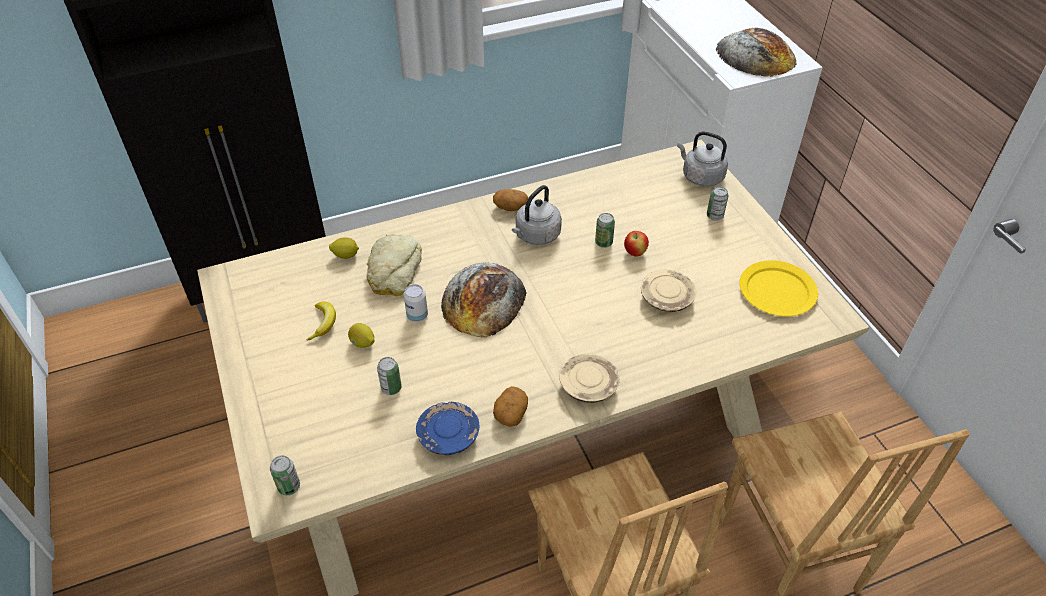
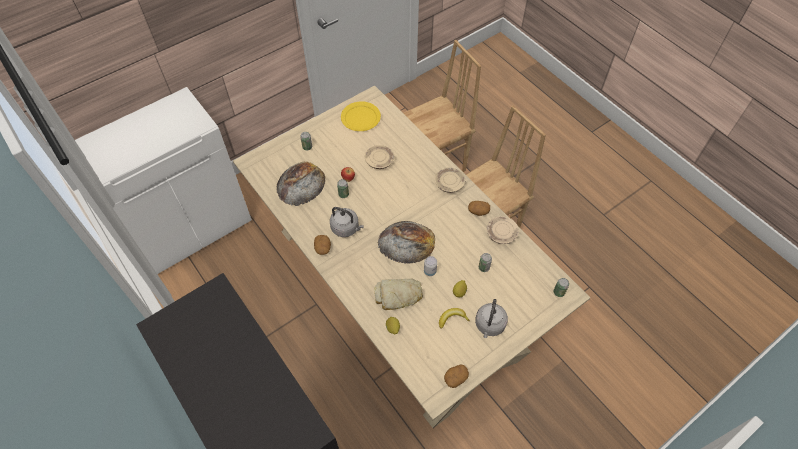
camera: 105 degrees left, 10 degrees up
(234, 305) = (455, 378): none -> potato
(448, 435) = (501, 233): blue plate -> beige plate
(700, 176) = (272, 157): grey kettle -> grey kettle (489, 325)
(755, 55) = (176, 118): bread -> bread (301, 183)

